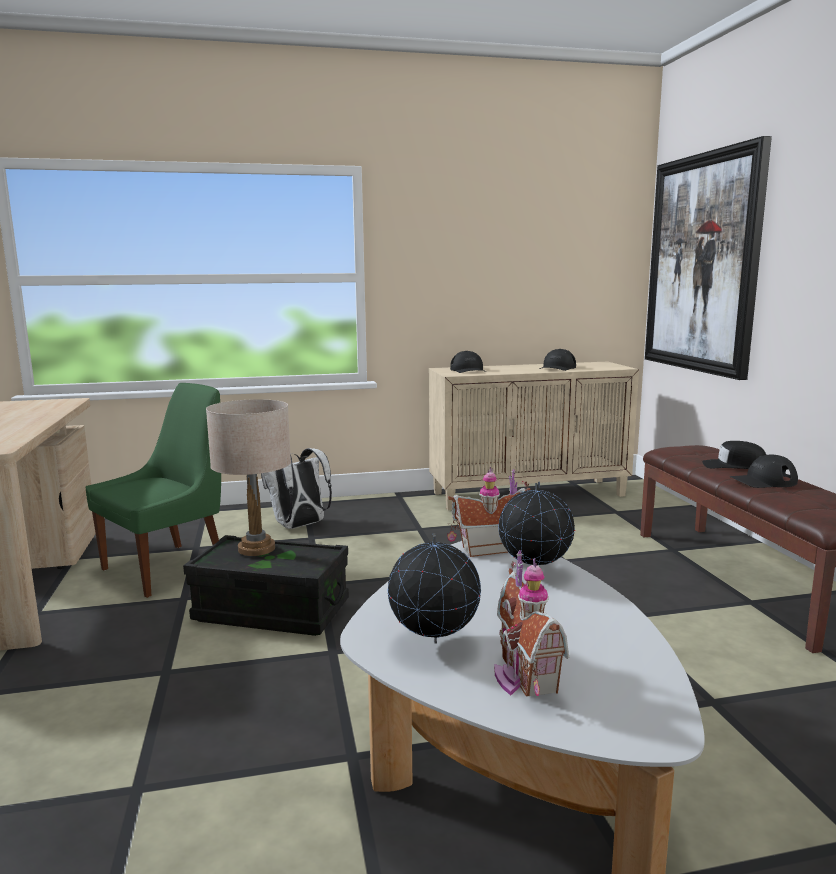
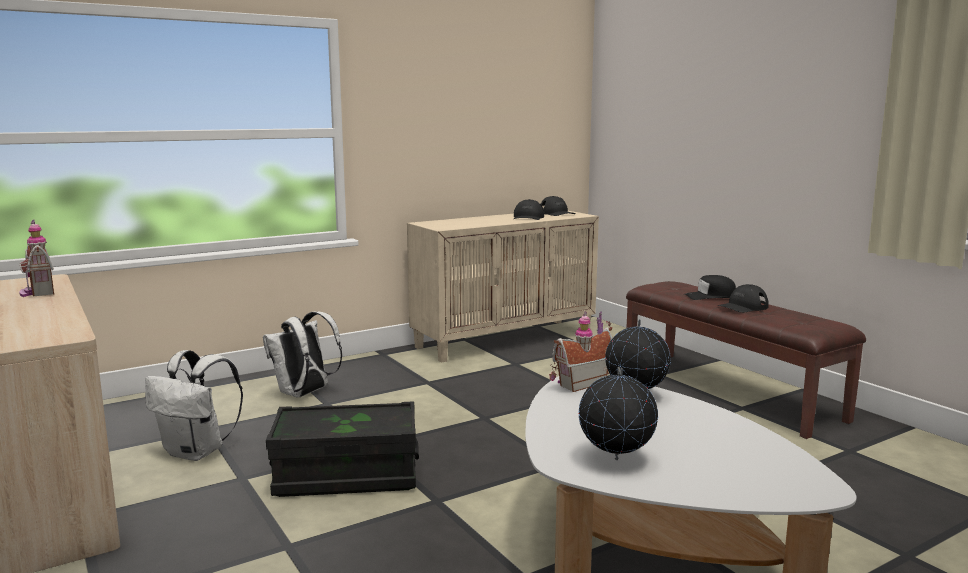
camera: 20 degrees left, 0 degrees up
(169, 568) = (197, 452): green chair -> white backpack
(256, 549) = (326, 415): beige table lamp -> none
(468, 370) = (450, 223): black cap -> black cap (556, 213)
(522, 677) = (703, 472): toy house -> toy house (37, 292)
(702, 264) = (649, 121): picture -> none

